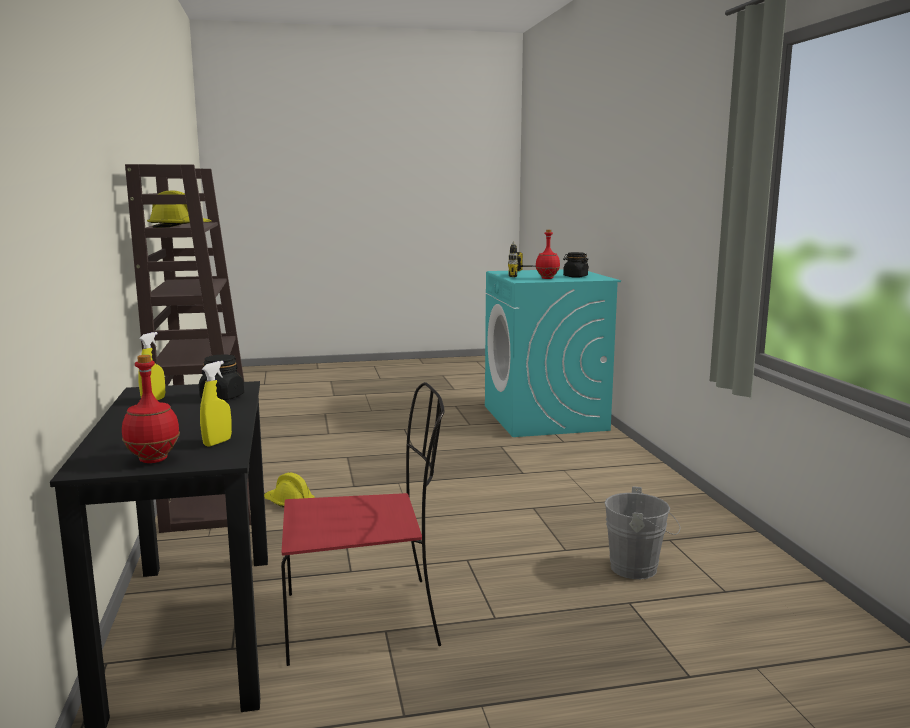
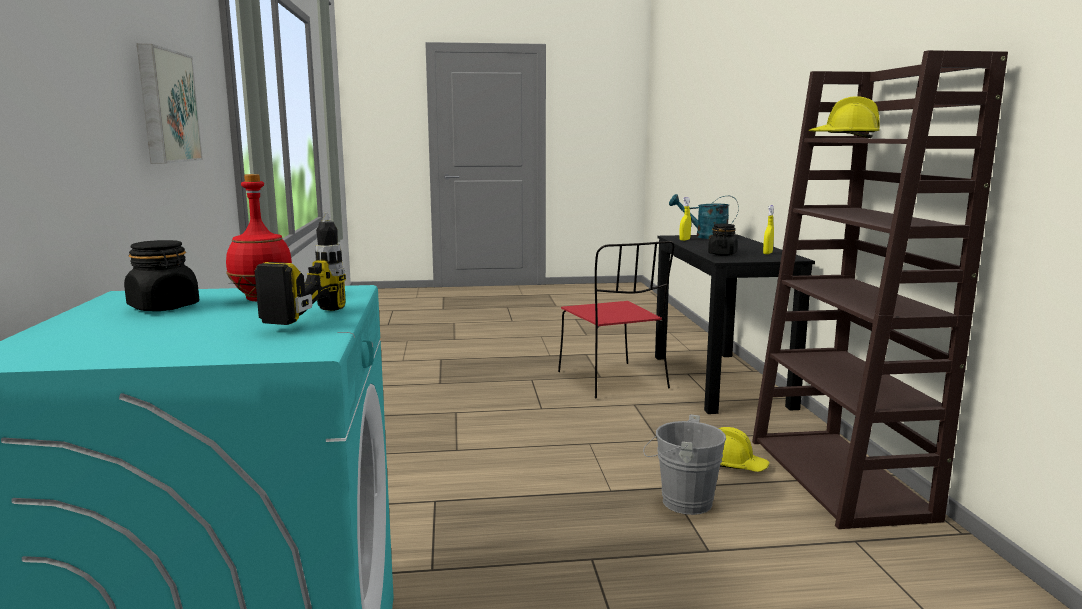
camera: 175 degrees left, 0 degrees up
(153, 459) = (705, 237): red bottle -> turquoise watering can
(365, 619) = (614, 381): red chair -> red chair turned 105 degrees counterclockwise
(639, 568) = (410, 398): grey bucket -> grey bucket (681, 501)
(680, 201) = (165, 106): none -> picture

